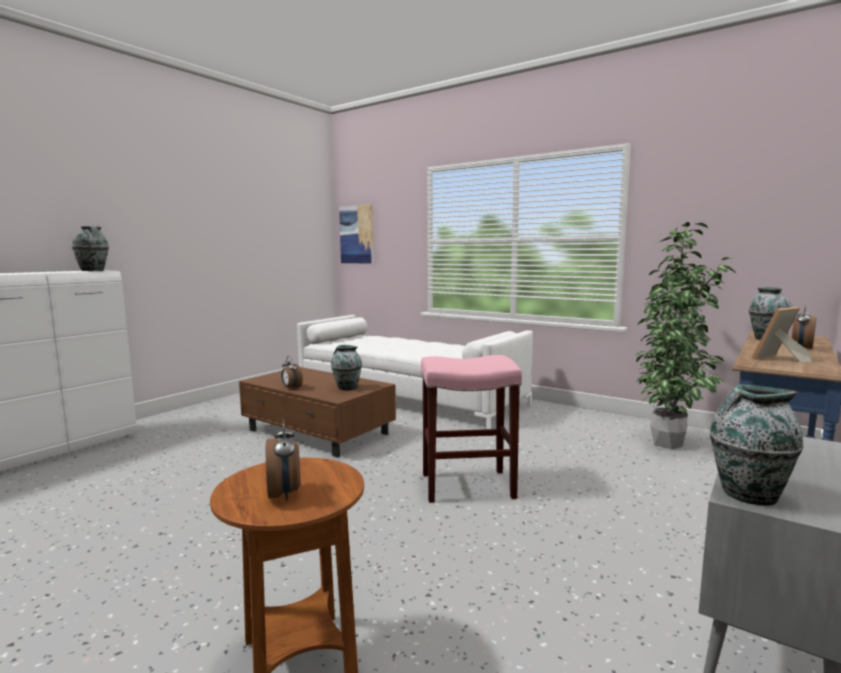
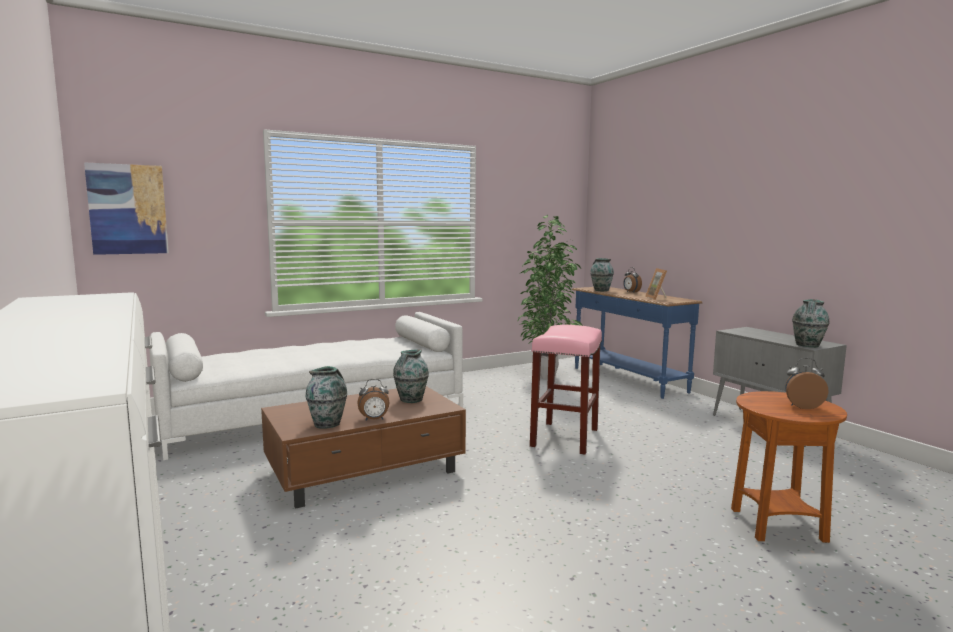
camera: 65 degrees left, 0 degrees up
(93, 271) = (106, 297): vase -> vase (328, 424)

